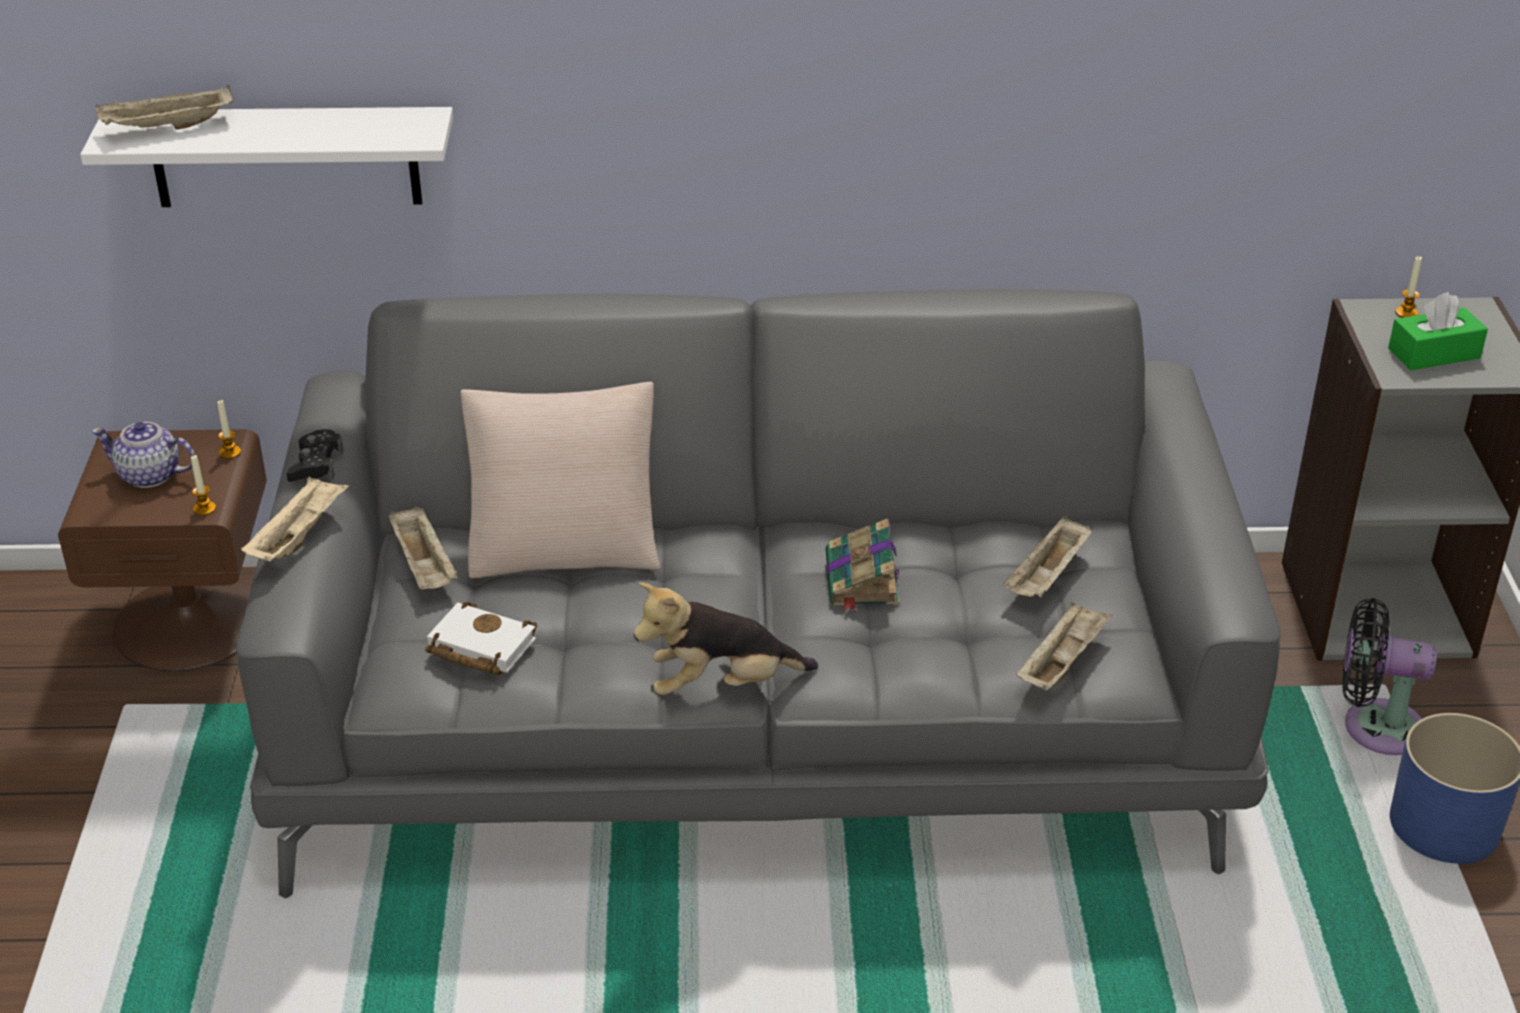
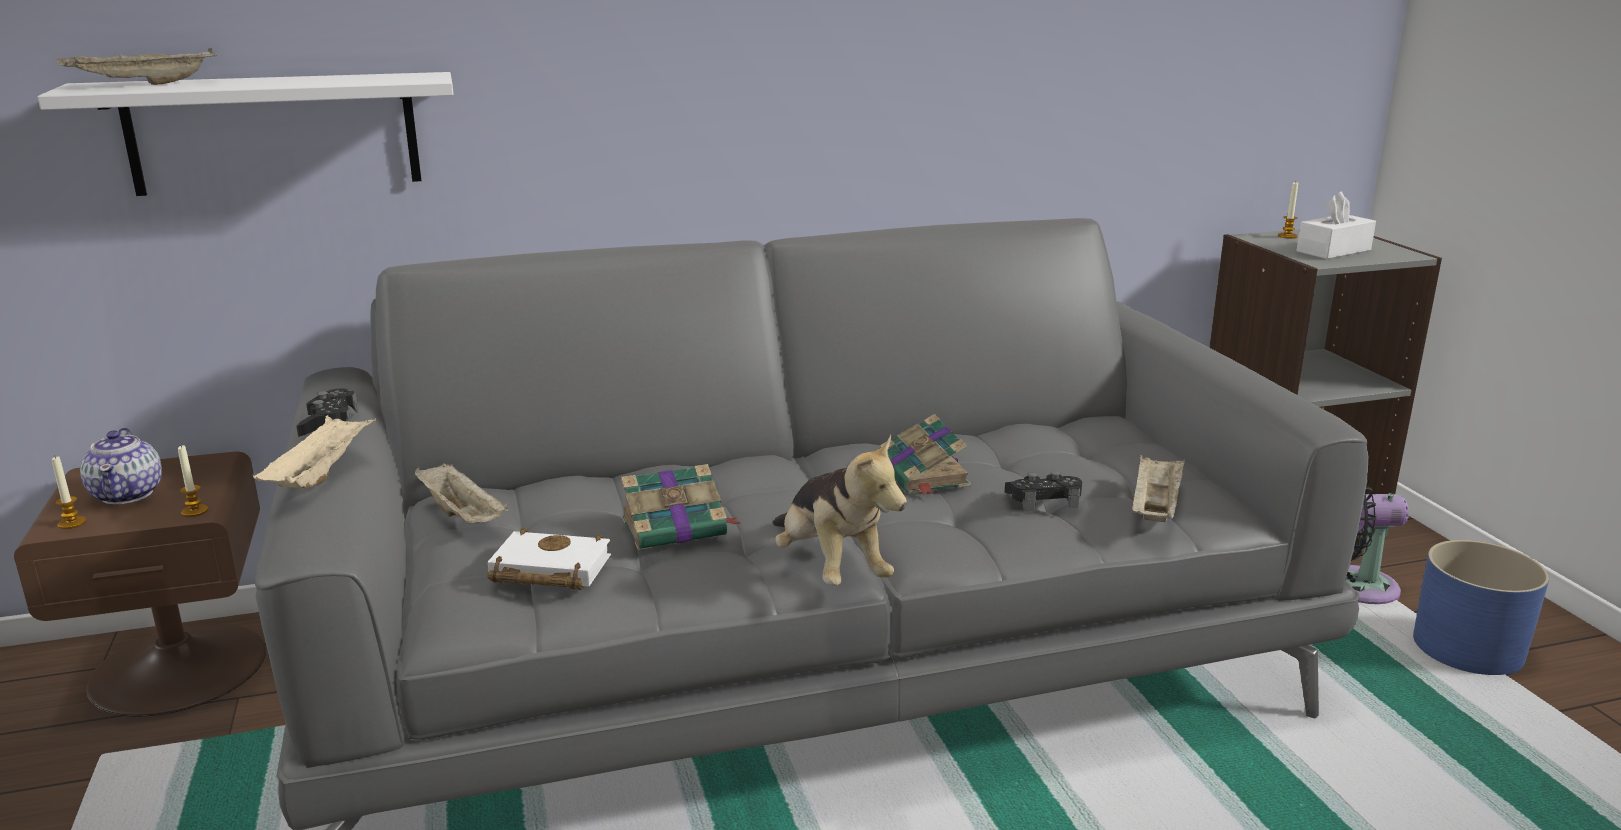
camera: 15 degrees left, 15 degrees down
(150, 475) = (128, 494): teapot -> teapot turned 105 degrees counterclockwise
(230, 452) = (220, 468): candle -> candle (72, 523)
(565, 541) = (609, 483): beige pillow -> none
(605, 612) = (677, 527): none -> book
(721, 685) = (830, 568): plush toy -> plush toy turned 90 degrees counterclockwise
(959, 634) = (1043, 500): none -> black game controller
(1047, 577) = (1092, 453): beige tray -> none
(1434, 353) = (1333, 250): green tissue box -> white tissue box

